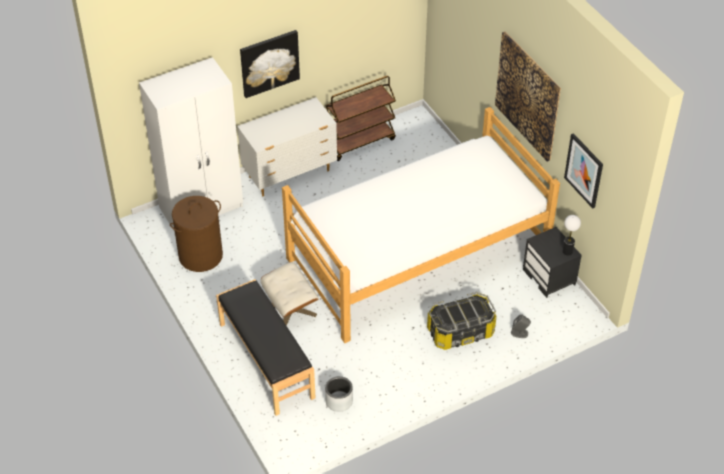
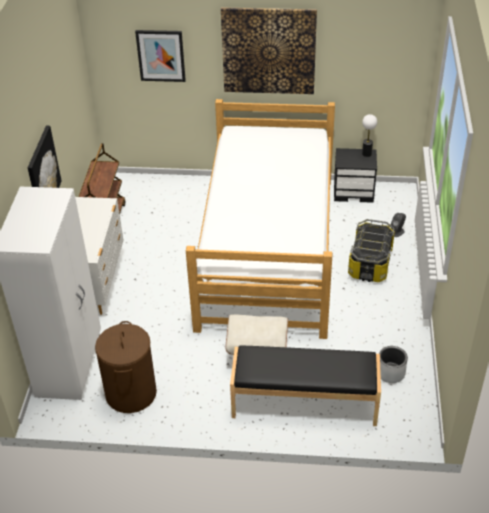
camera: 55 degrees left, 5 degrees down
(584, 170) = (364, 68): picture -> picture (161, 55)

